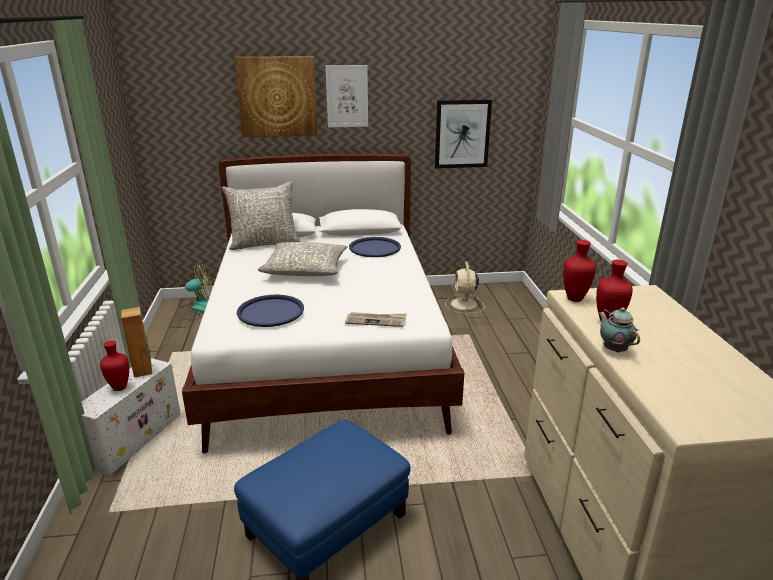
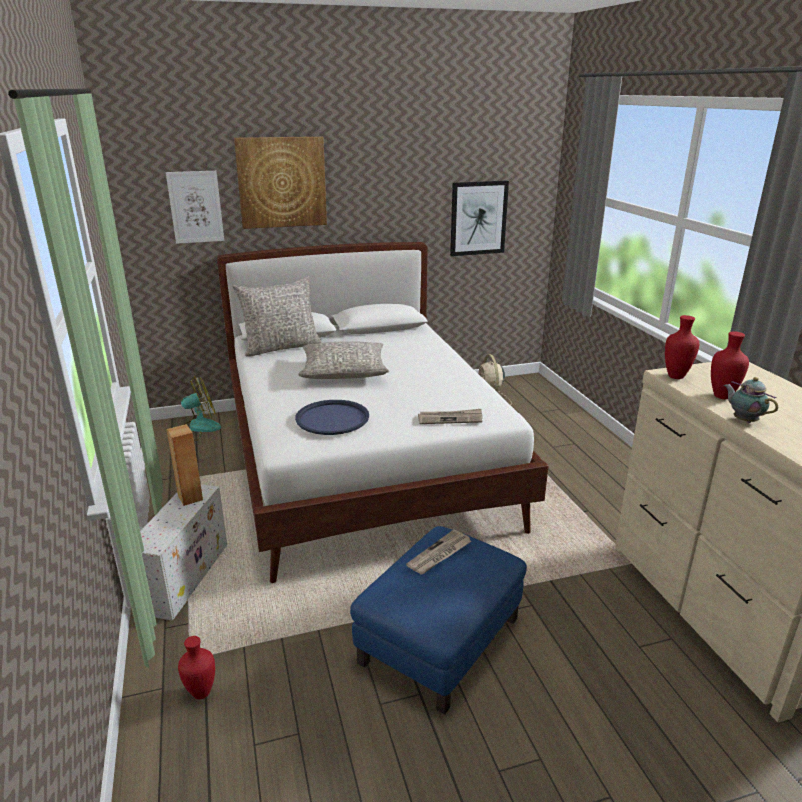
camera: 10 degrees left, 0 degrees up
(120, 388) = (173, 519): red vase -> red vase (202, 693)
(328, 446) = (439, 554): none -> newspaper
(347, 96) = (358, 180): picture -> picture (195, 207)
(375, 248) = (406, 344): blue tray -> none

